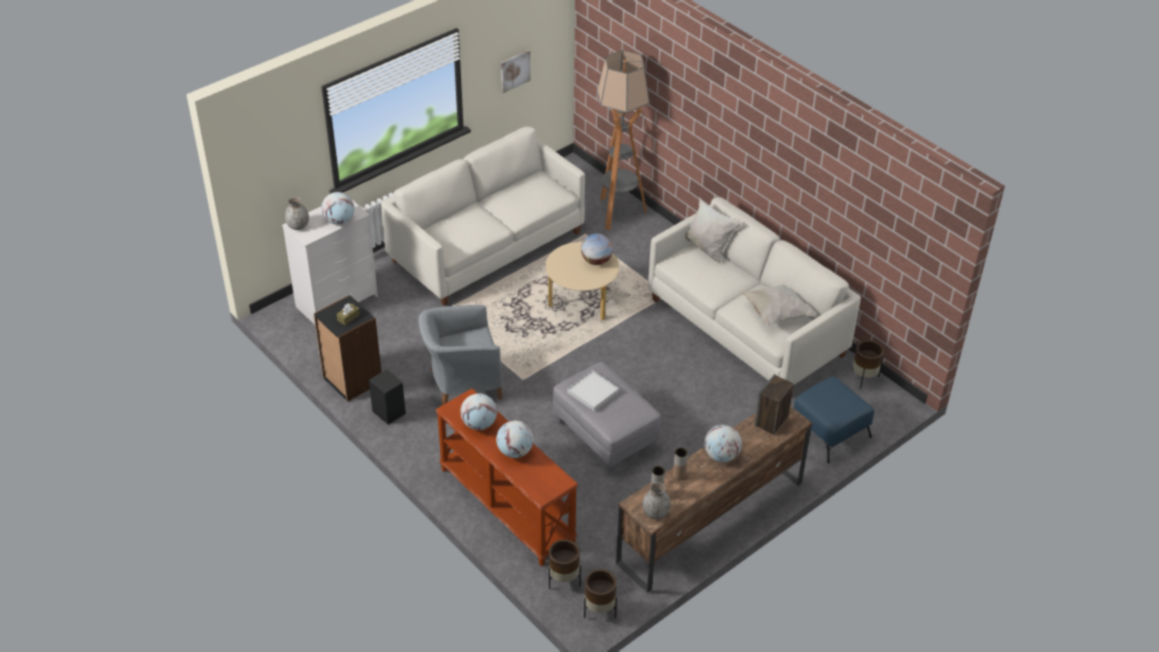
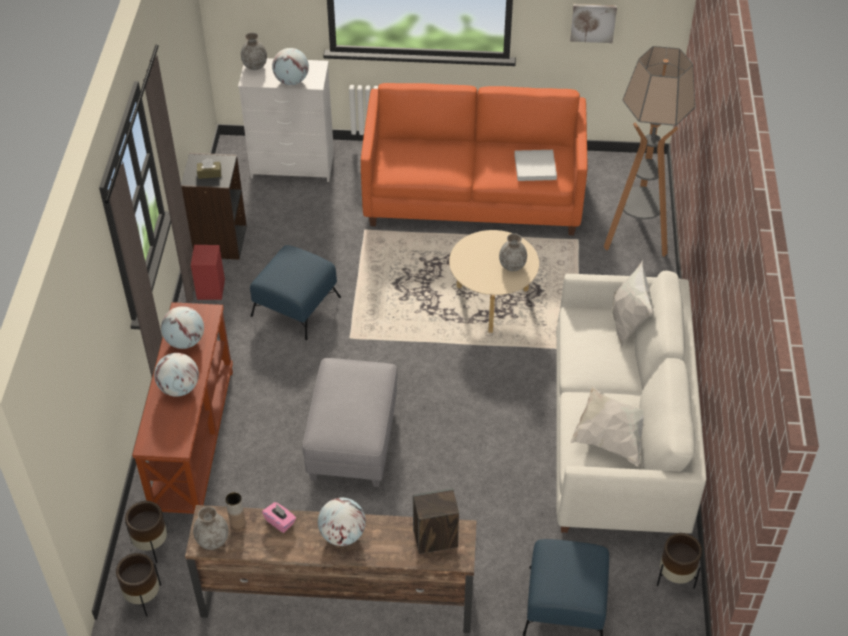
camera: 45 degrees right, 5 degrees up
(389, 413) = (210, 290): black speaker -> red speaker
(462, 384) = (296, 306): grey armchair -> blue ottoman
(486, 247) = (473, 195): white sofa -> orange sofa
(593, 392) = (344, 388): white tray -> white tray (535, 167)
(596, 261) = (512, 266): globe -> grey vase
(679, 475) = (280, 522): brown vase -> pink tissue box

